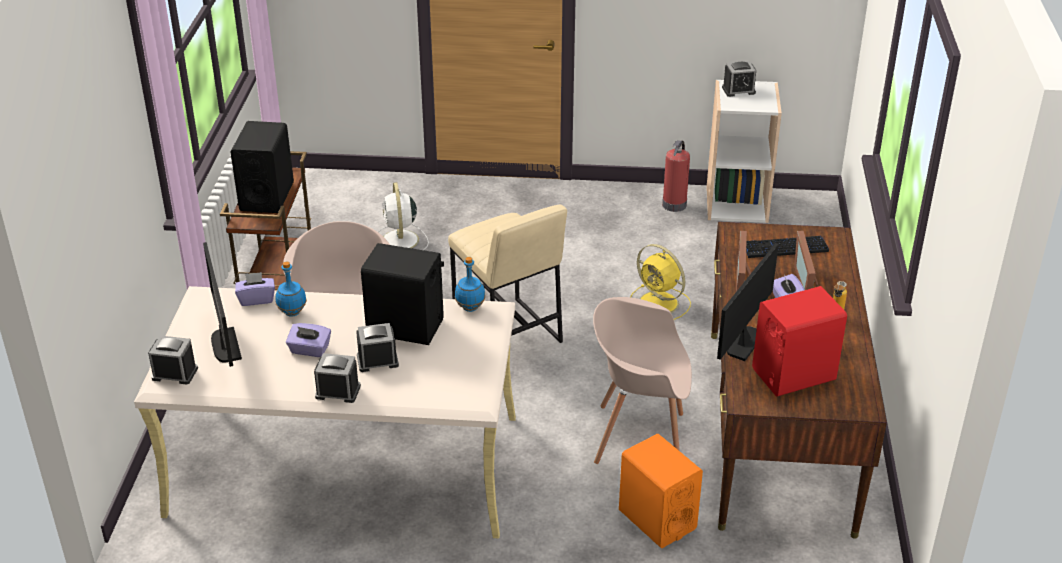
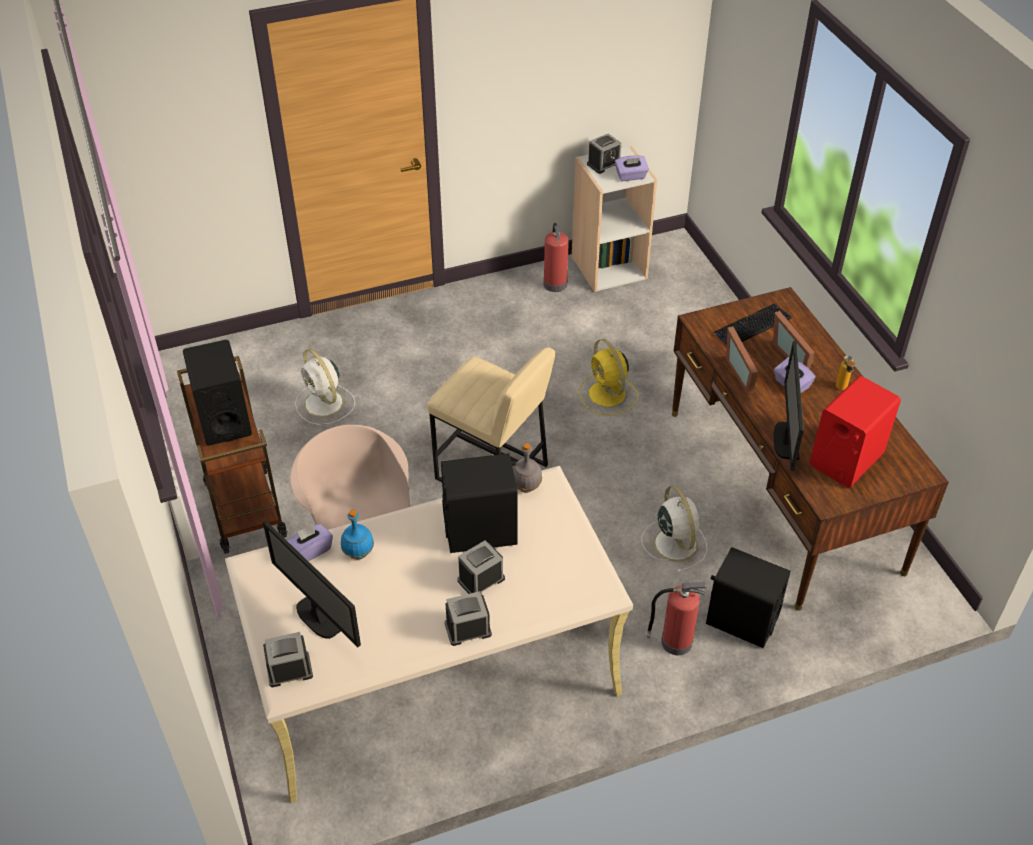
camera: 25 degrees left, 10 degrees up
(309, 350) = (407, 591): purple tissue box -> purple tissue box (631, 176)
(469, 308) = (525, 487): blue bottle -> grey bottle
(579, 515) = (674, 642): none -> fire extinguisher
(637, 437) = (674, 542): beige chair -> white fan
(657, 519) = (741, 620): orange speaker -> black speaker
(660, 304) = (608, 395): yellow fan -> yellow fan turned 45 degrees clockwise

